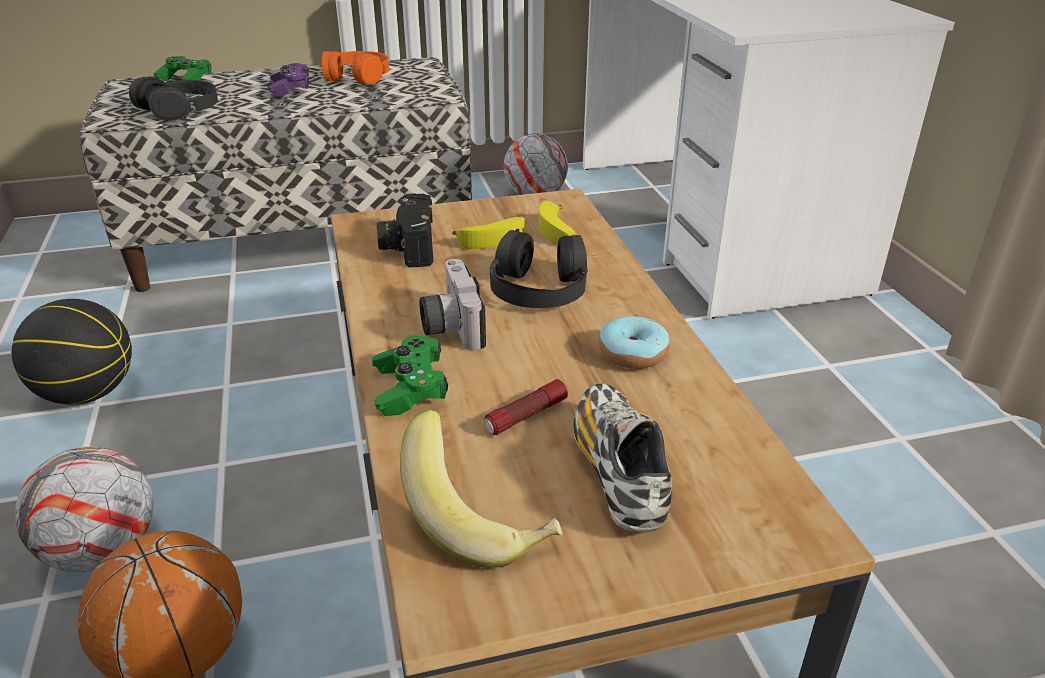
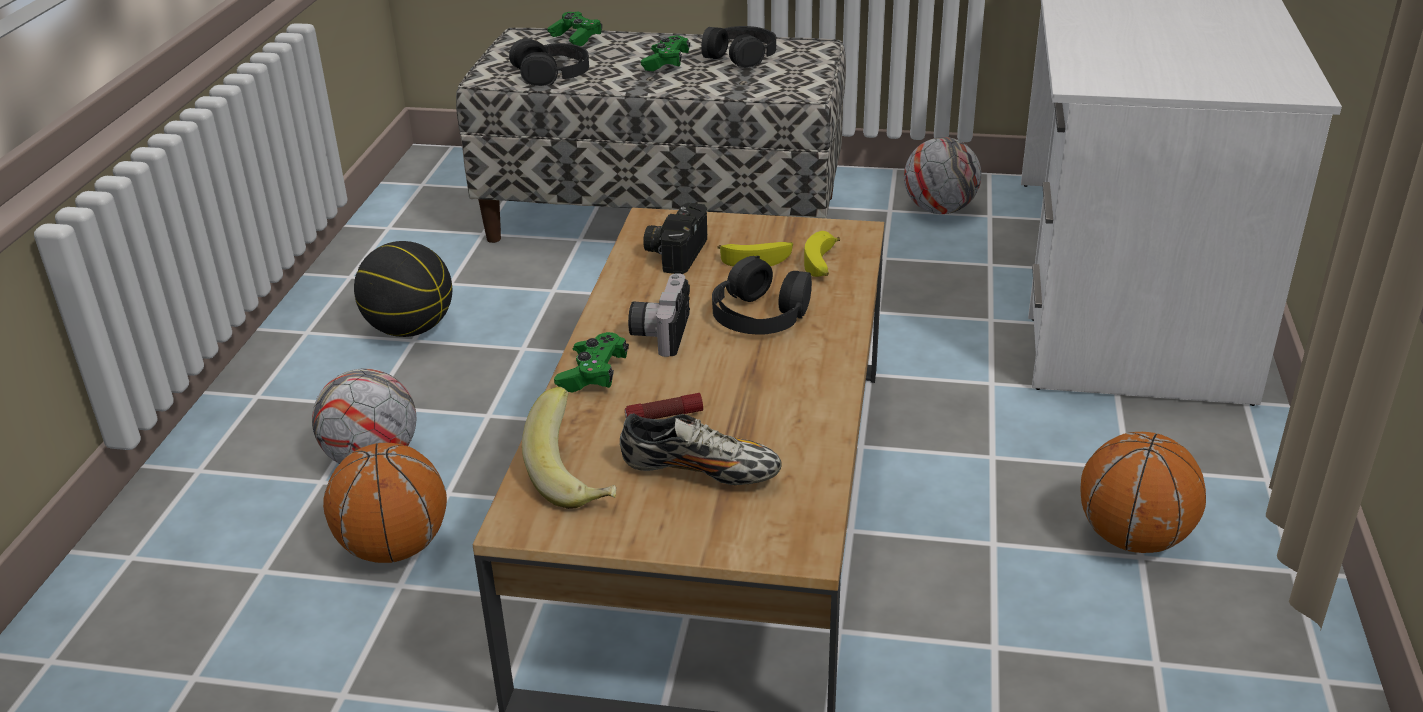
camera: 25 degrees right, 0 degrees up
(291, 89) = (666, 63): purple game controller -> green game controller
(357, 76) = (740, 55): orange headphones -> black headphones
(617, 471) = (700, 472): shoe -> shoe turned 90 degrees clockwise
(633, 354) = (791, 389): donut -> none
(881, 423) = (1132, 538): none -> basketball

